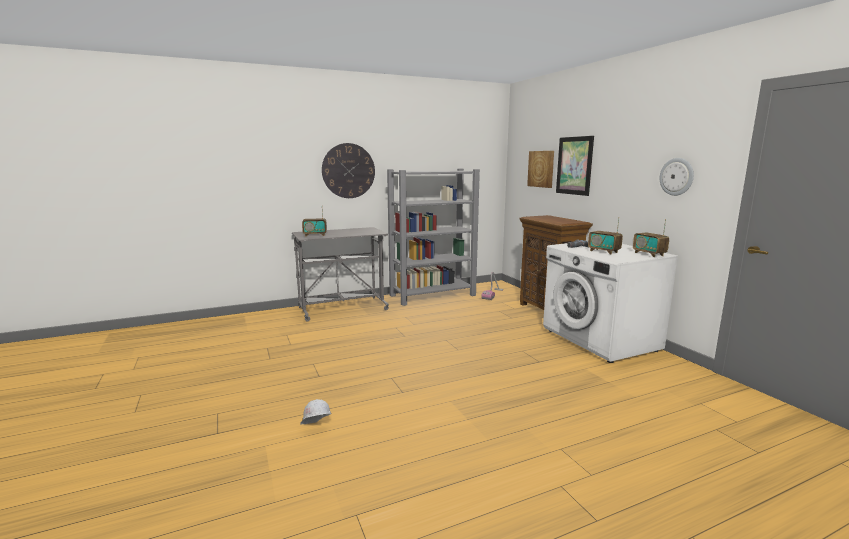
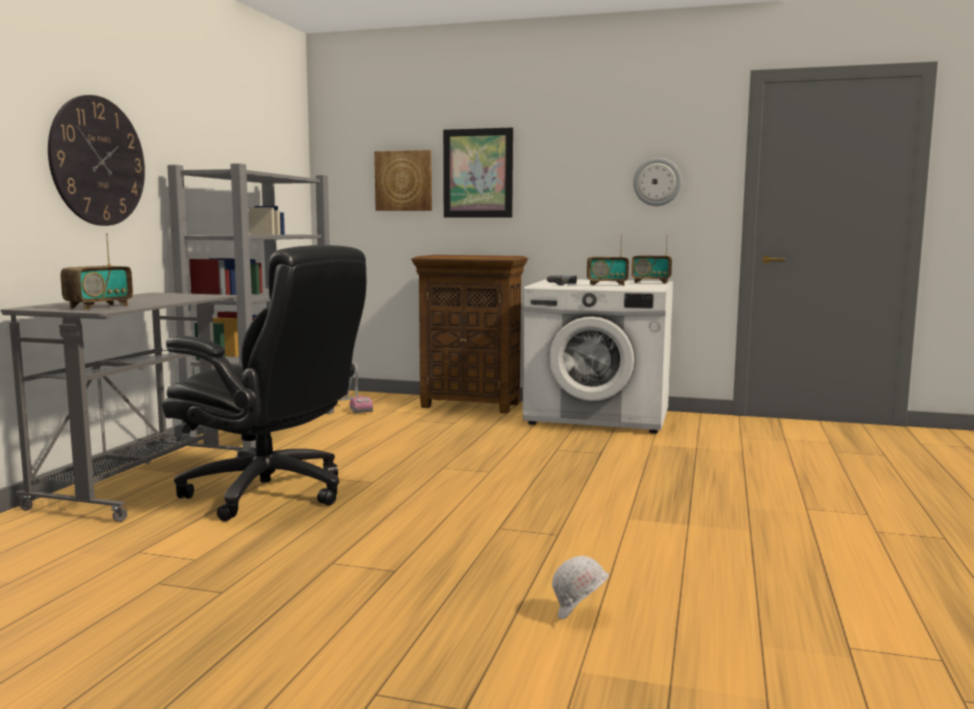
camera: 50 degrees left, 5 degrees down
(362, 328) = (271, 495): none -> black office chair

